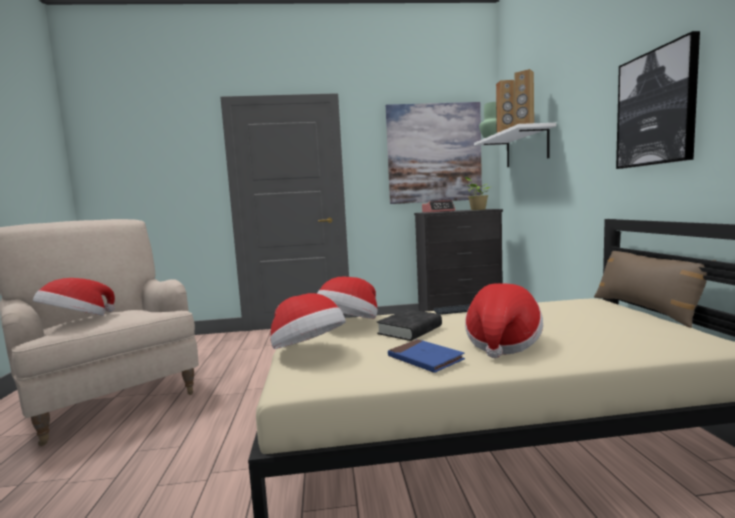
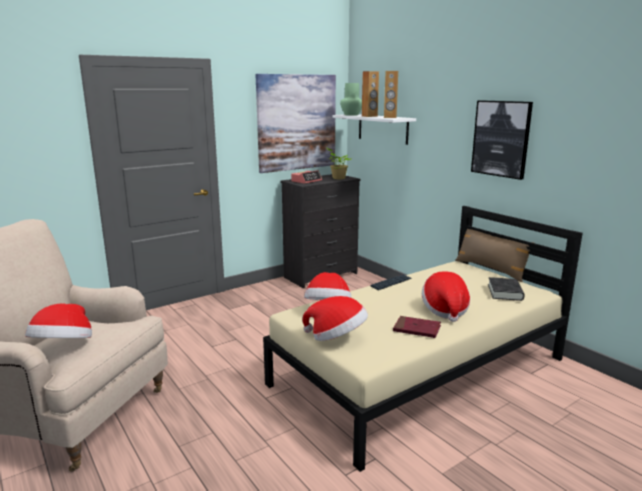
camera: 30 degrees left, 10 degrees up
(410, 330) = (378, 307): black book -> black book (505, 292)
(425, 359) = (417, 329): blue book -> red book

